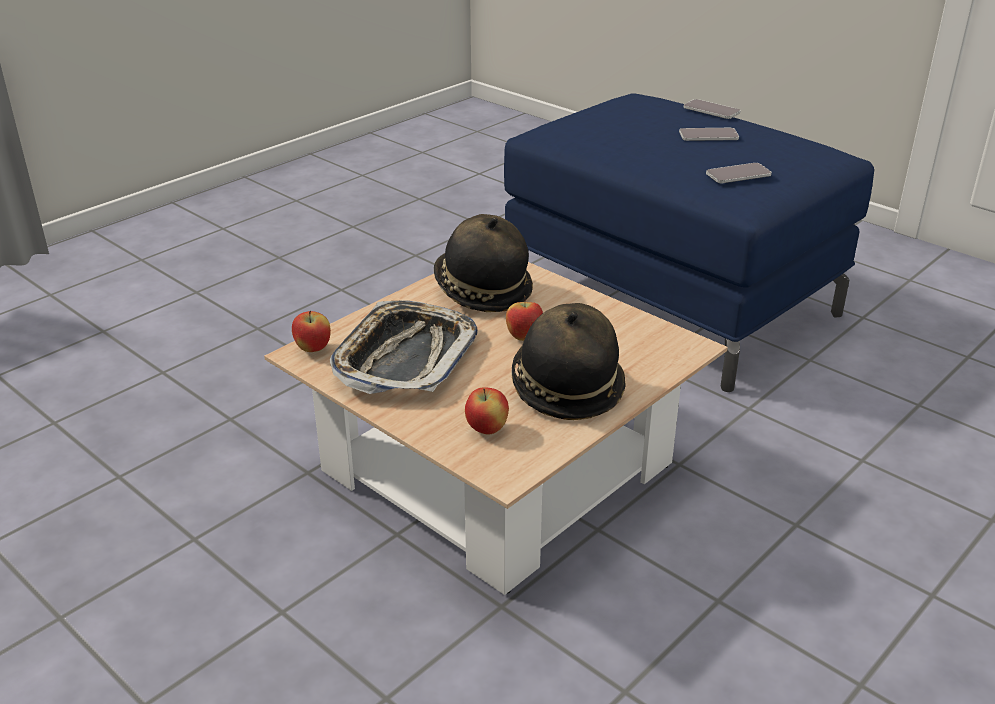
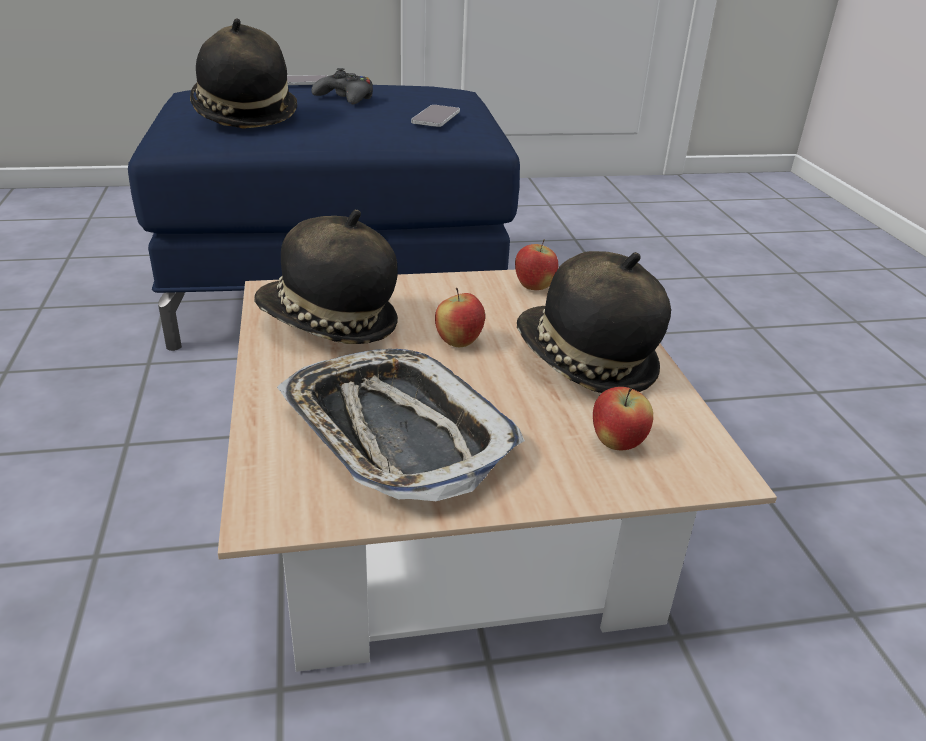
camera: 55 degrees left, 0 degrees up
(313, 349) = (271, 497): apple -> apple (534, 288)
(608, 128) = (245, 115): none -> hat
(708, 136) = (345, 98): phone -> black game controller

